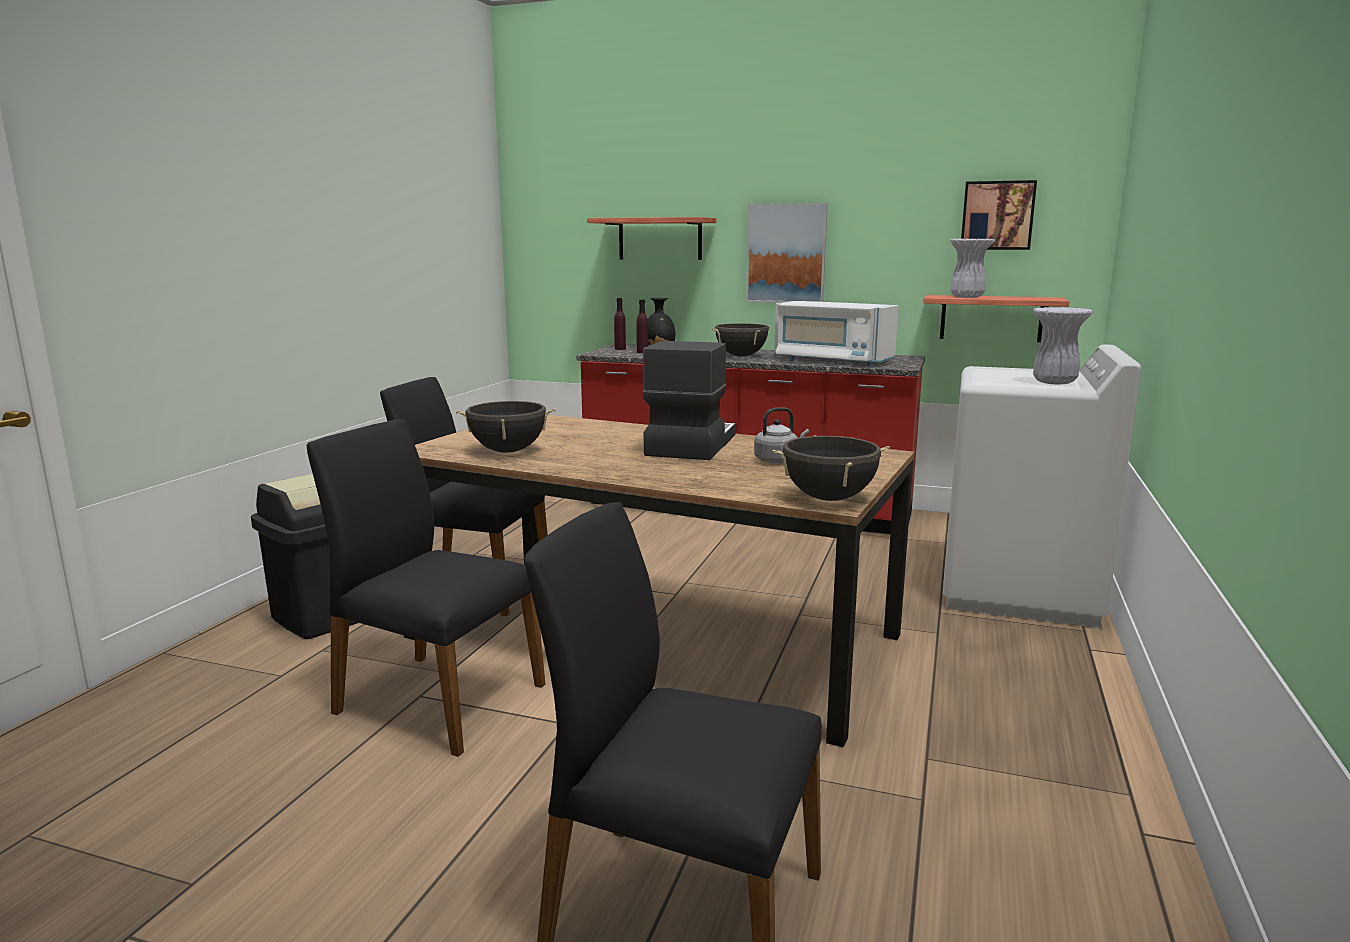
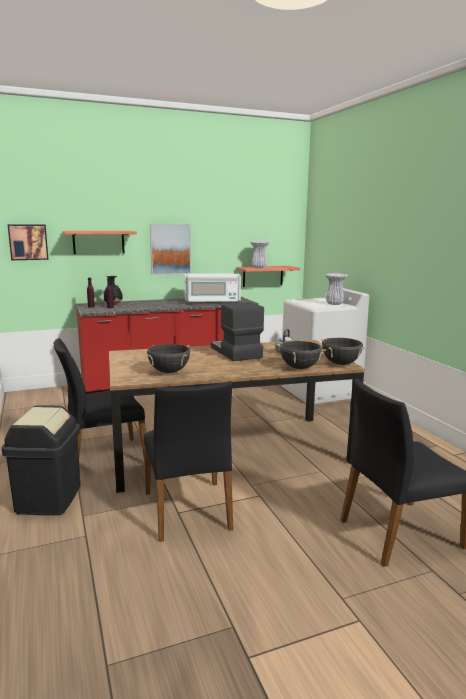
camera: 40 degrees left, 0 degrees up
(437, 699) = (188, 510): black chair -> black chair turned 90 degrees counterclockwise
(741, 356) = (166, 304): black cooking pot -> black cooking pot (299, 368)
(997, 215) = (262, 230): picture -> picture (28, 242)

